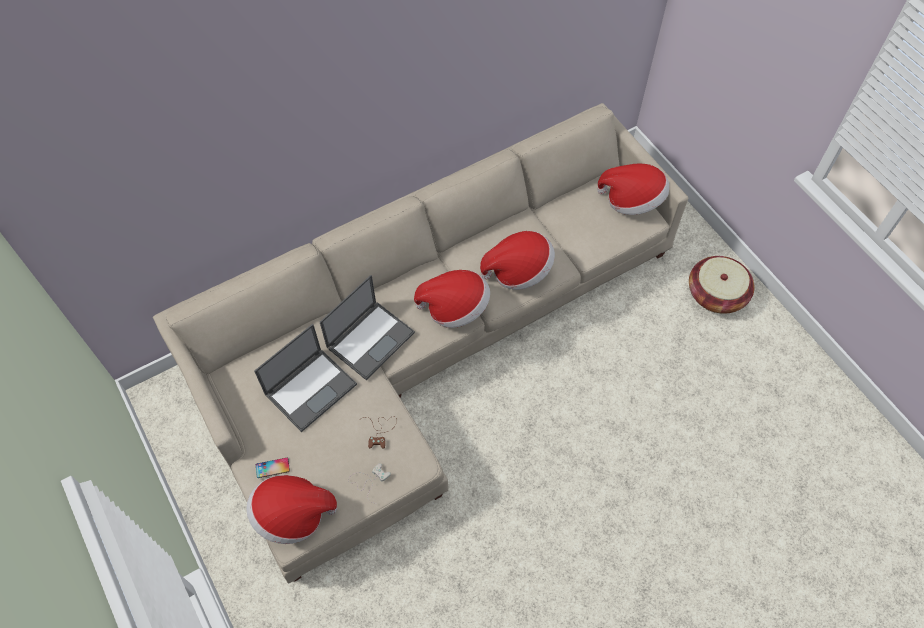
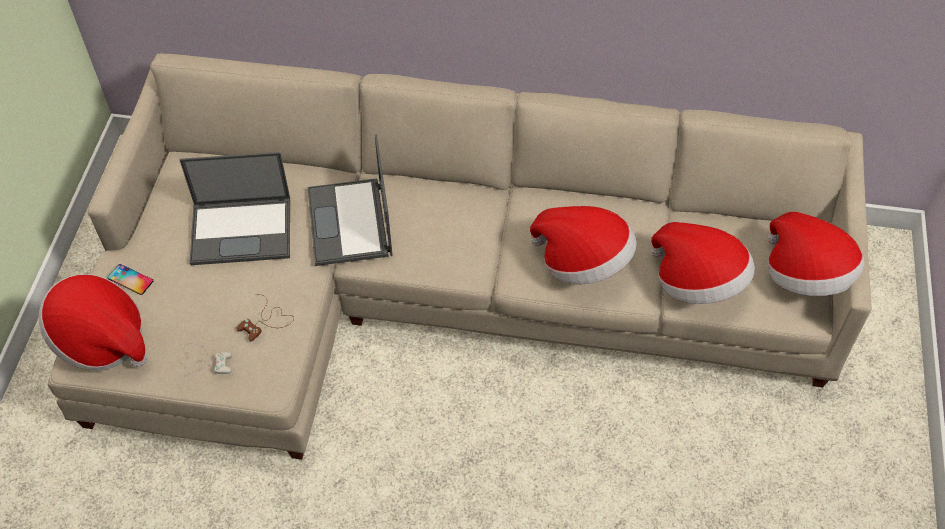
camera: 40 degrees right, 5 degrees down
(371, 339) = (350, 223): laptop -> laptop turned 90 degrees clockwise
(455, 308) = (471, 253): hat -> hat (697, 282)
(716, 294) = (853, 482): basket -> none

